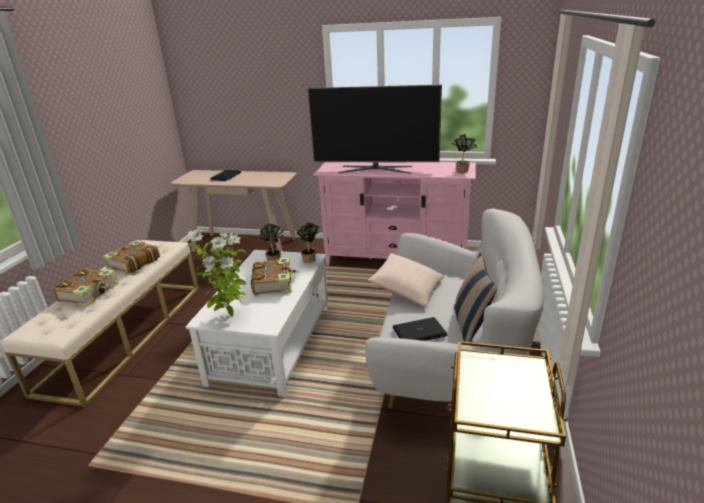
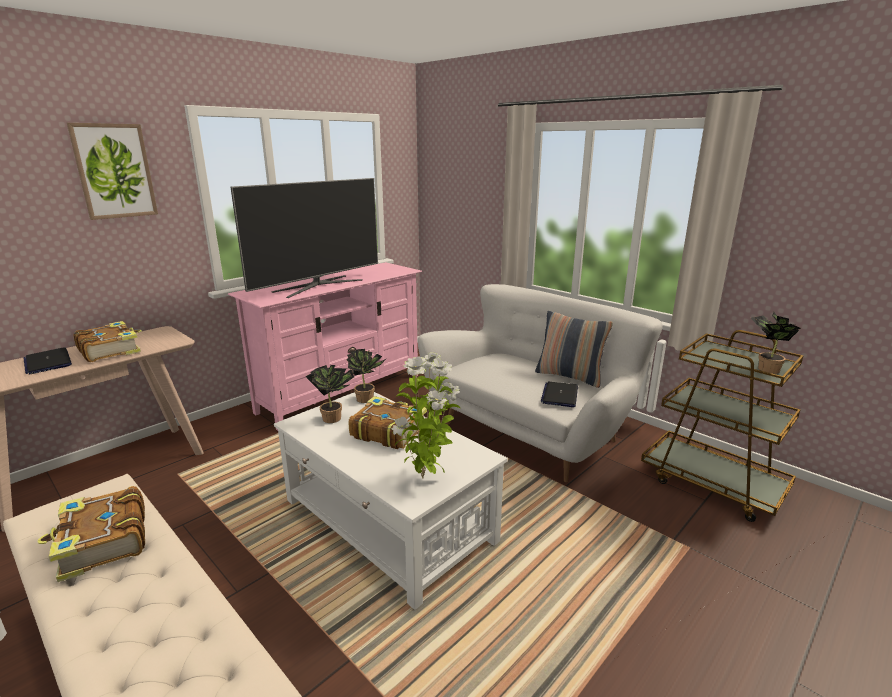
camera: 60 degrees left, 5 degrees down
(90, 293) = (132, 622): book -> book (110, 350)
(277, 71) = (114, 171): none -> picture
(407, 289) = (483, 378): beige pillow -> none
(462, 170) = (395, 268): potted plant -> potted plant (765, 369)

